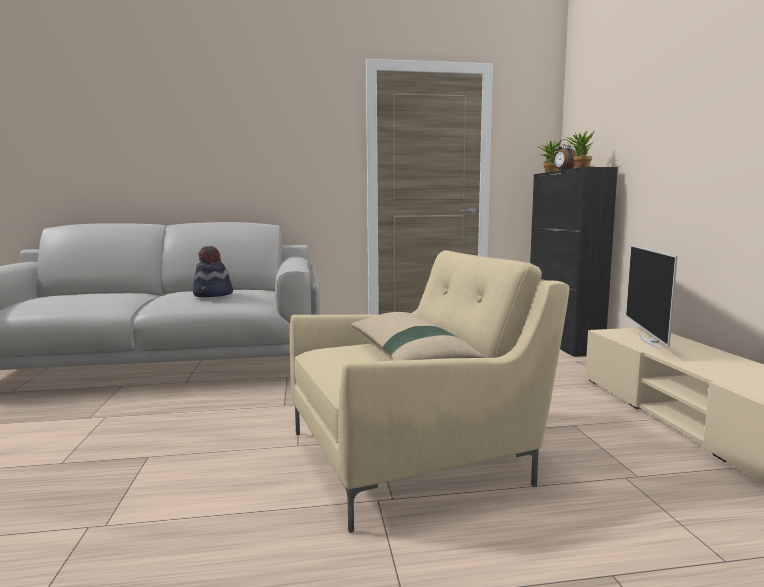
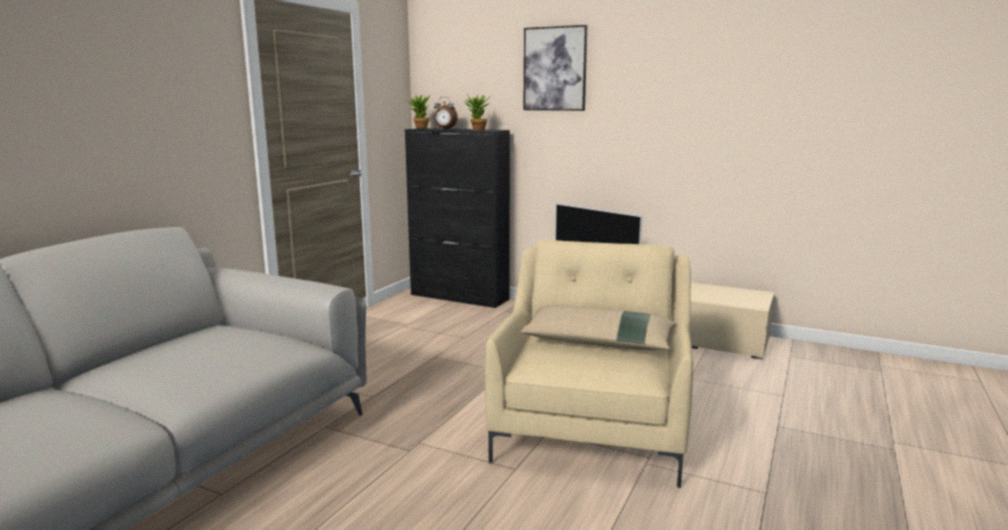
camera: 55 degrees left, 5 degrees up
(213, 295) = (222, 353): hat -> none
(662, 89) = (555, 69): none -> picture

